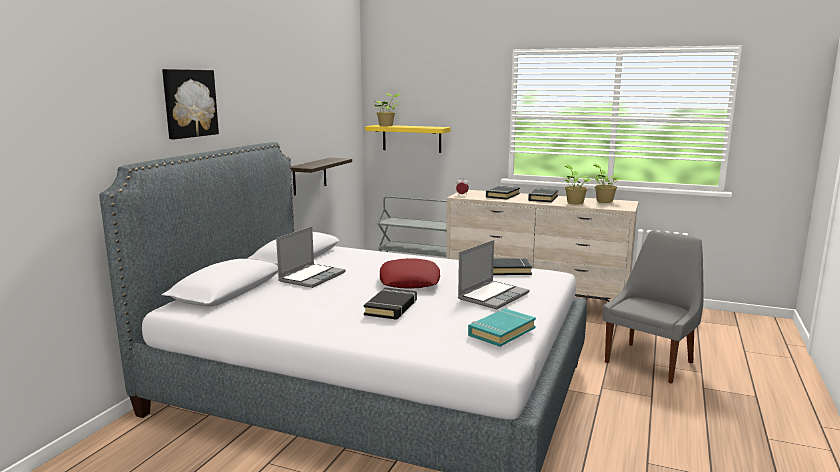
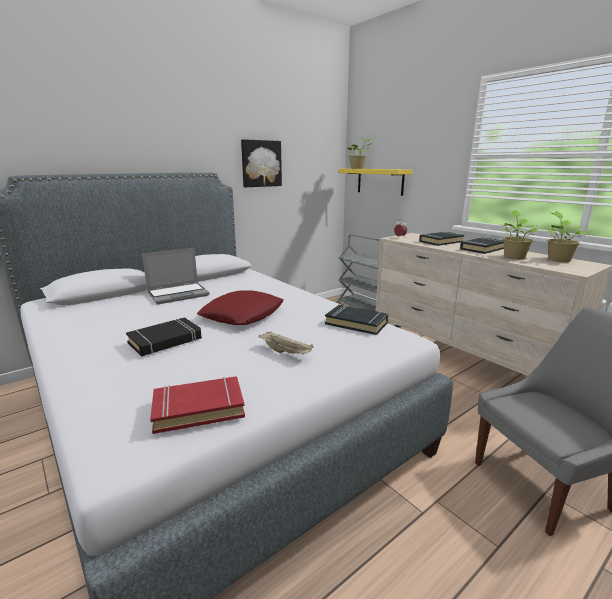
camera: 30 degrees right, 5 degrees up
(189, 103) = (108, 129): picture -> picture (261, 163)
(309, 176) = (268, 208): shelf -> none
(493, 296) = (286, 352): laptop -> beige tray
(501, 331) = (199, 409): turquoise book -> red book

